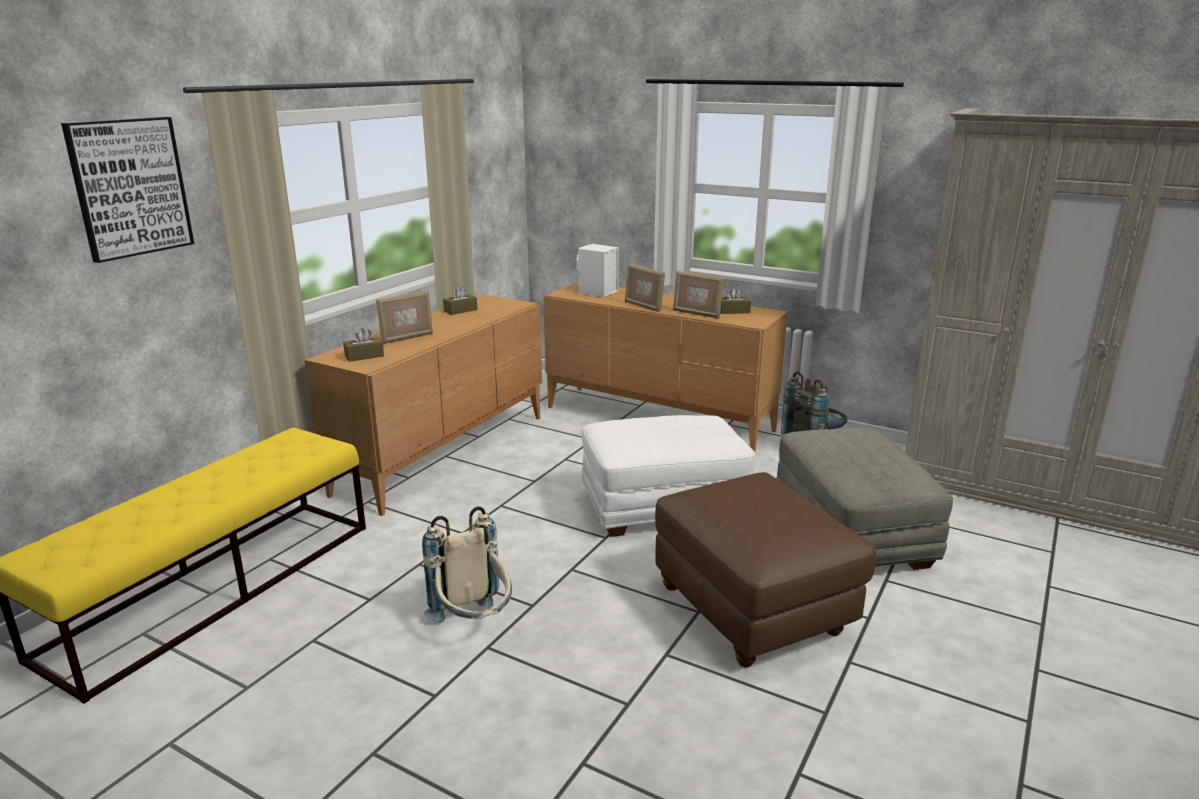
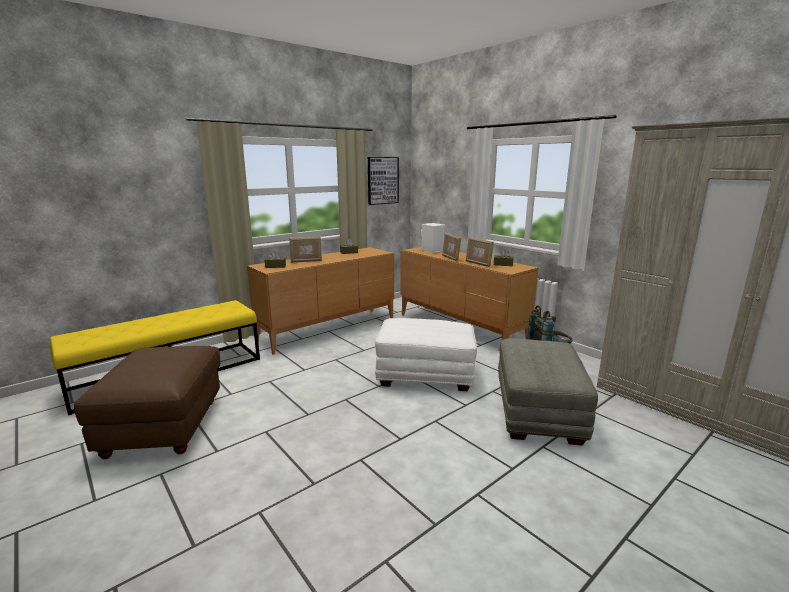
camera: 20 degrees right, 5 degrees down
(130, 187) = (156, 166): picture -> picture (382, 180)
(474, 625) = (269, 418): beige backpack -> none
(753, 609) = (436, 445): brown ottoman -> brown ottoman (164, 428)

